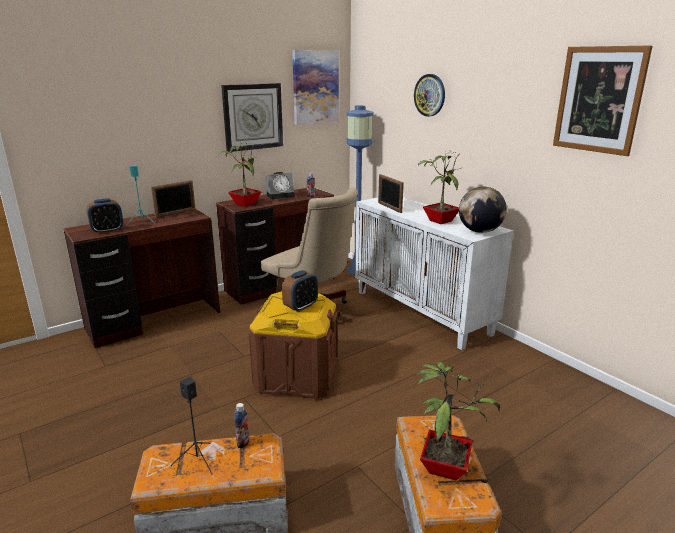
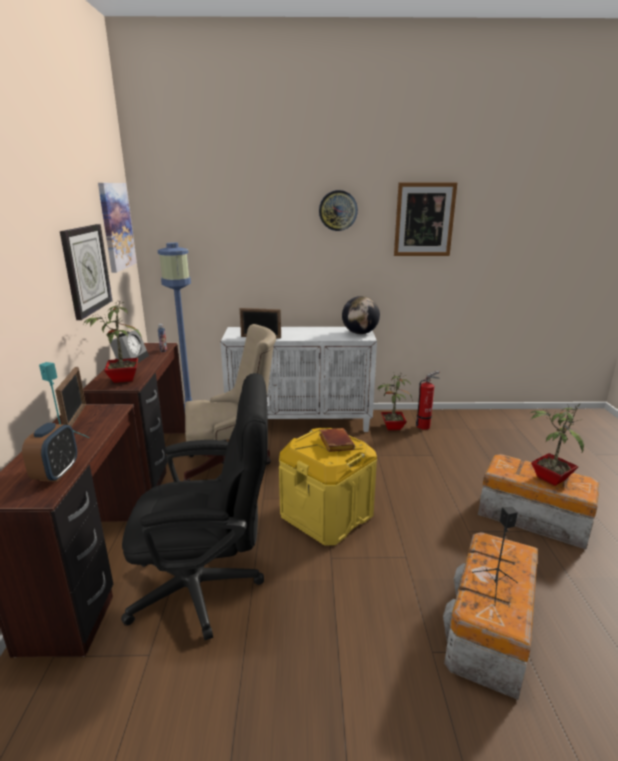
camera: 55 degrees left, 0 degrees up
(173, 360) = (208, 586): none -> black office chair
(243, 442) = (481, 552): bottle -> none
(297, 376) = (327, 514): brown storage box -> yellow storage box
(300, 306) = (335, 443): alarm clock -> brown book
(430, 95) = (260, 226): wall clock -> wall clock (338, 210)
(439, 221) = (319, 335): potted plant -> potted plant (391, 427)
(532, 379) = (424, 426): none -> fire extinguisher

